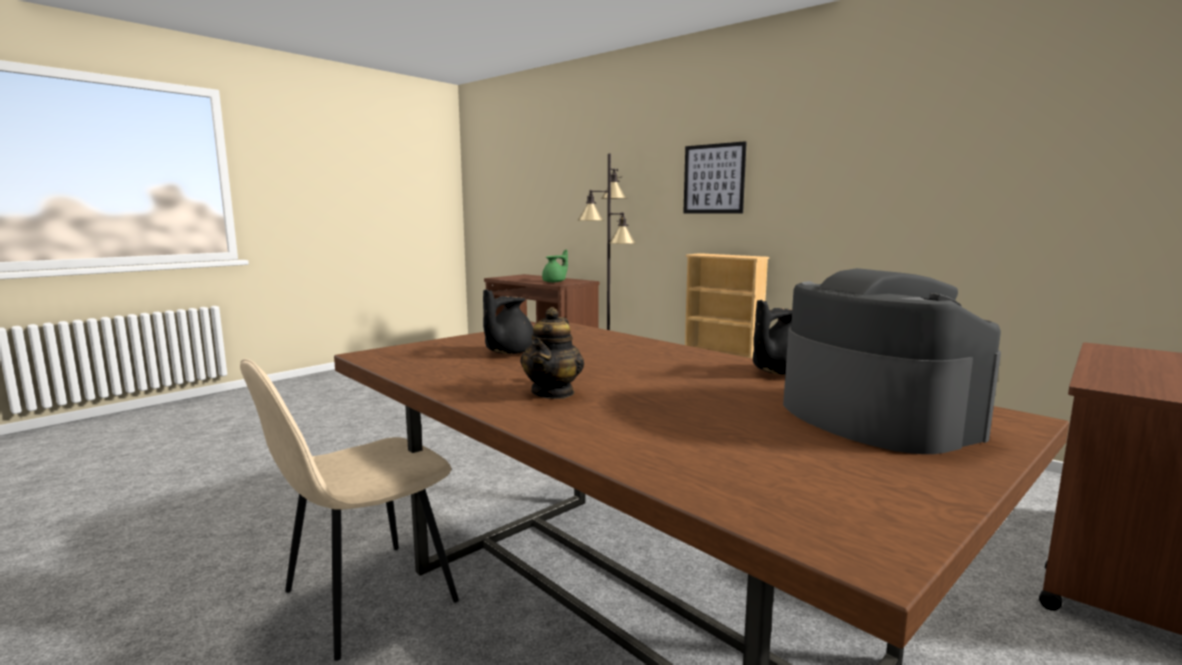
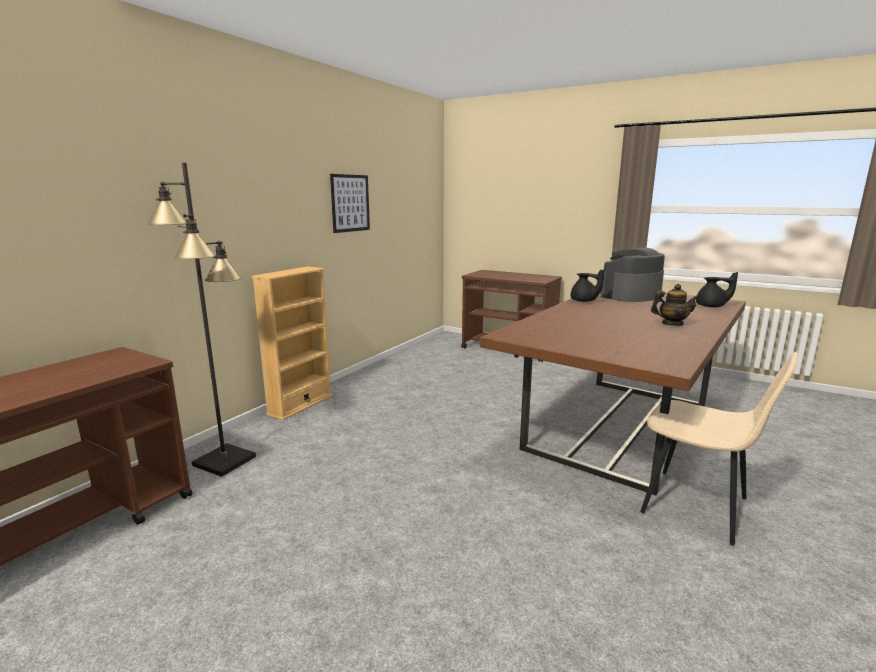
camera: 100 degrees left, 5 degrees up
(507, 352) = (611, 337): black teapot -> black teapot (711, 306)
(555, 282) = (106, 367): green teapot -> none
(714, 179) = (247, 198): picture -> picture (350, 203)

